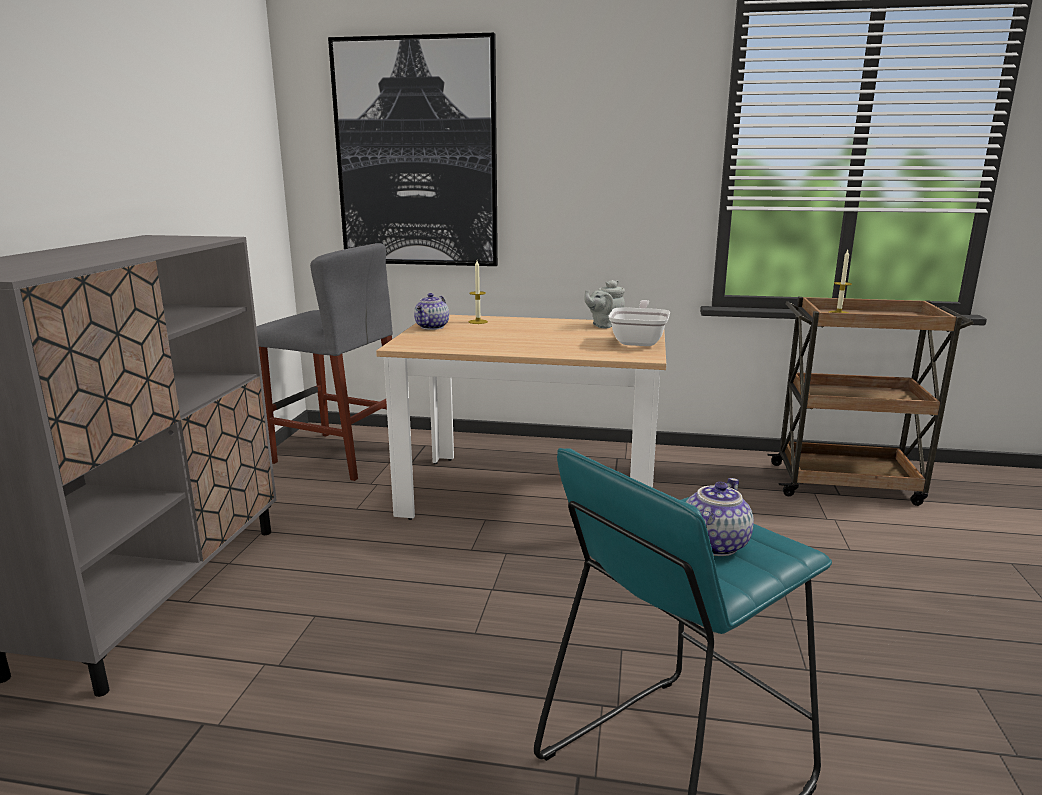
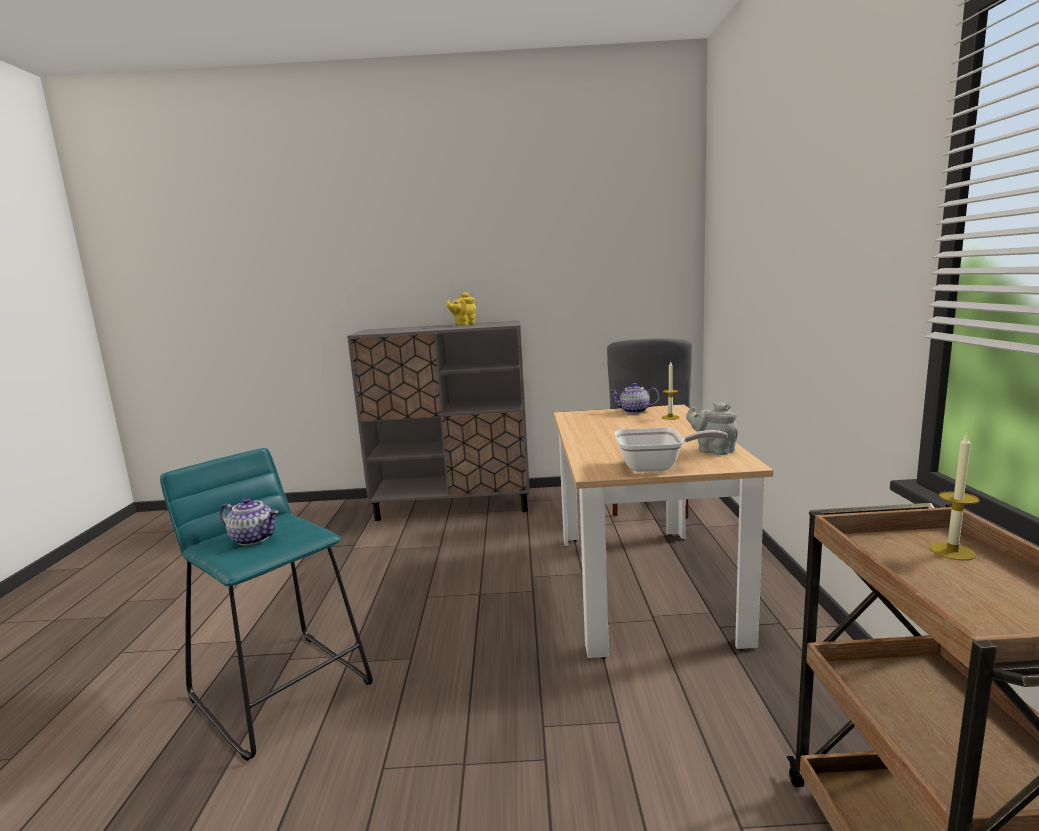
camera: 80 degrees right, 5 degrees down
(107, 245) = (463, 324): none -> yellow teapot
(416, 155) = (745, 262): picture -> none

